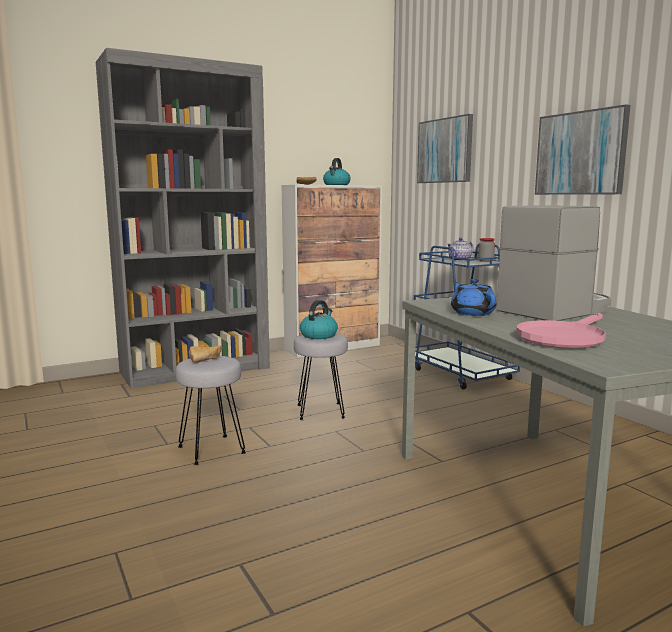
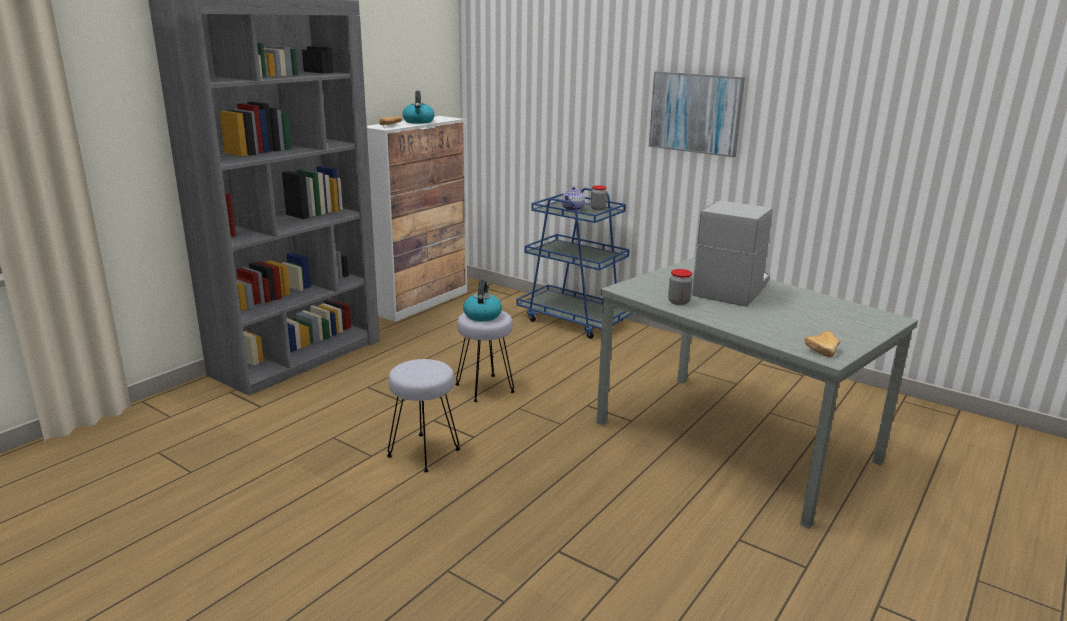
camera: 25 degrees left, 10 degrees up
(206, 359) = (415, 366): bread -> bread (823, 349)
(445, 150) = (537, 84): picture -> none
(472, 313) = (678, 302): blue teapot -> jar
(563, 337) = (773, 327): pink frying pan -> none

